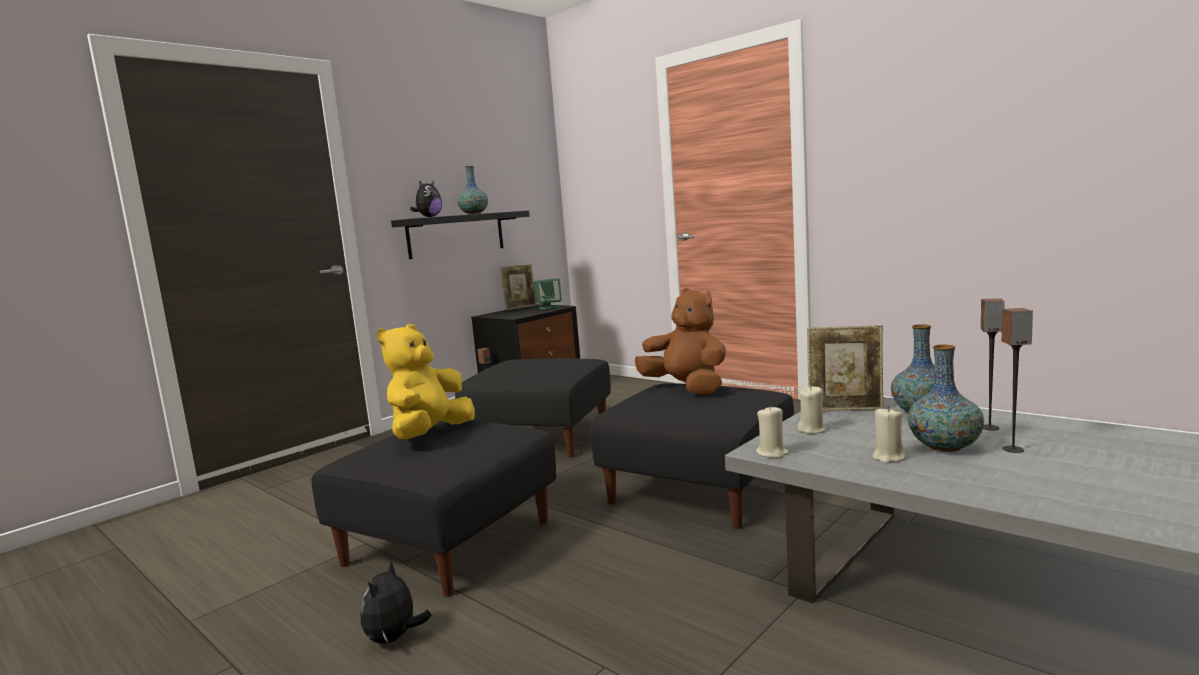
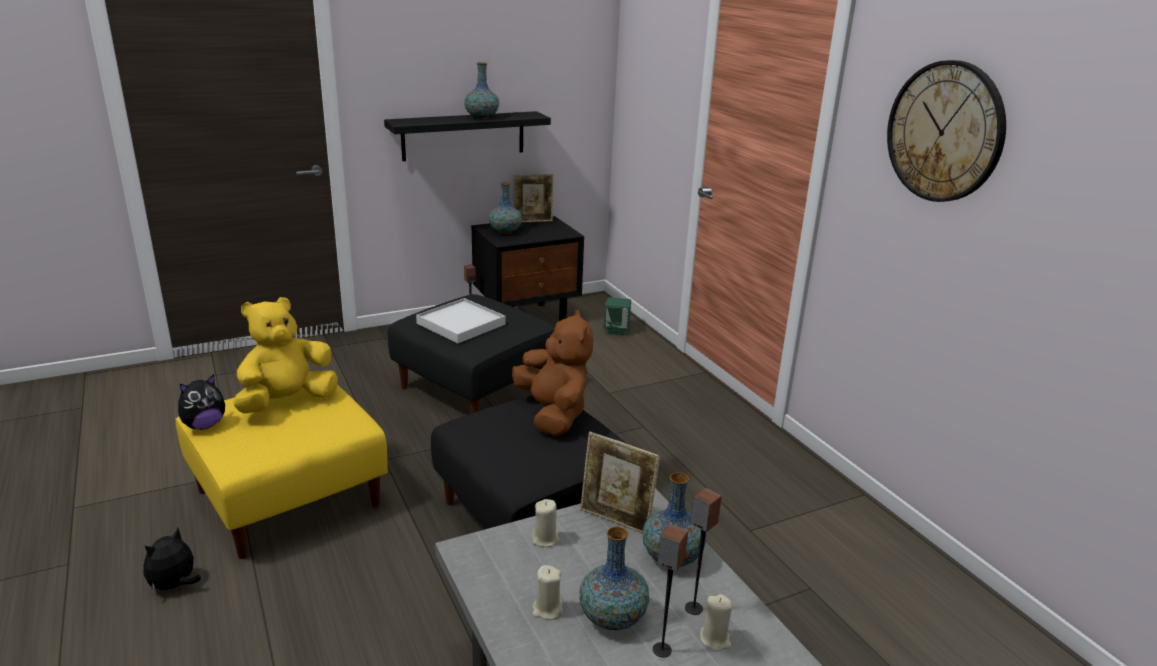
camera: 20 degrees right, 15 degrees up
(429, 217) = (426, 119): plush toy -> plush toy (204, 425)
(448, 542) = (289, 497): black ottoman -> yellow ottoman
(506, 314) = (505, 231): none -> vase
(526, 370) = (460, 324): none -> white tray
(549, 307) = (556, 231): green speaker -> green speaker (617, 330)
(772, 453) = (470, 558): beige candle -> beige candle (715, 639)
(915, 103) = (945, 132): none -> wall clock

